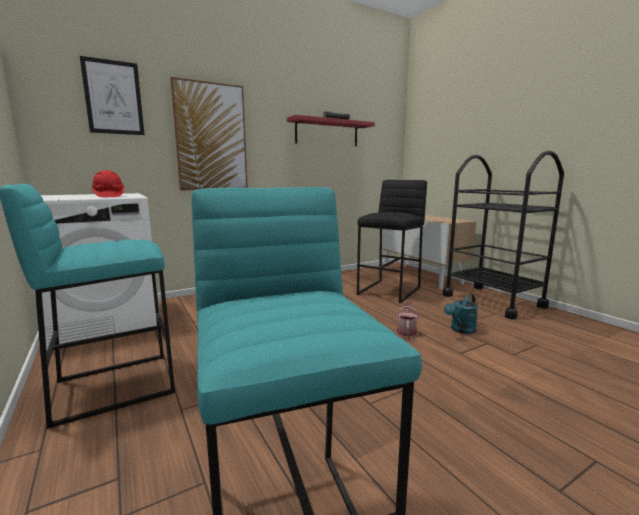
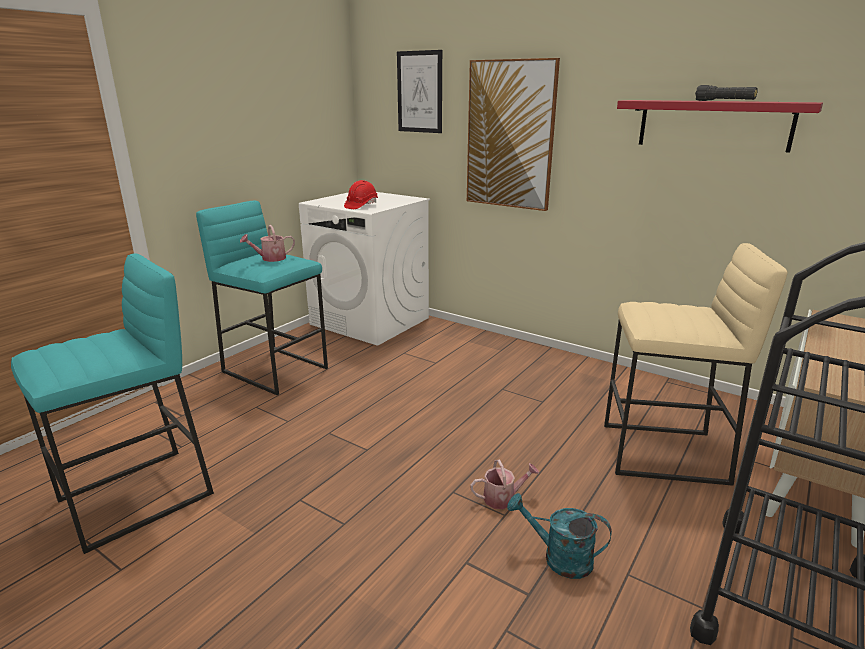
camera: 65 degrees right, 10 degrees up
(115, 242) = (270, 259): none -> watering can
(390, 291) = (663, 454): black stool -> beige stool

